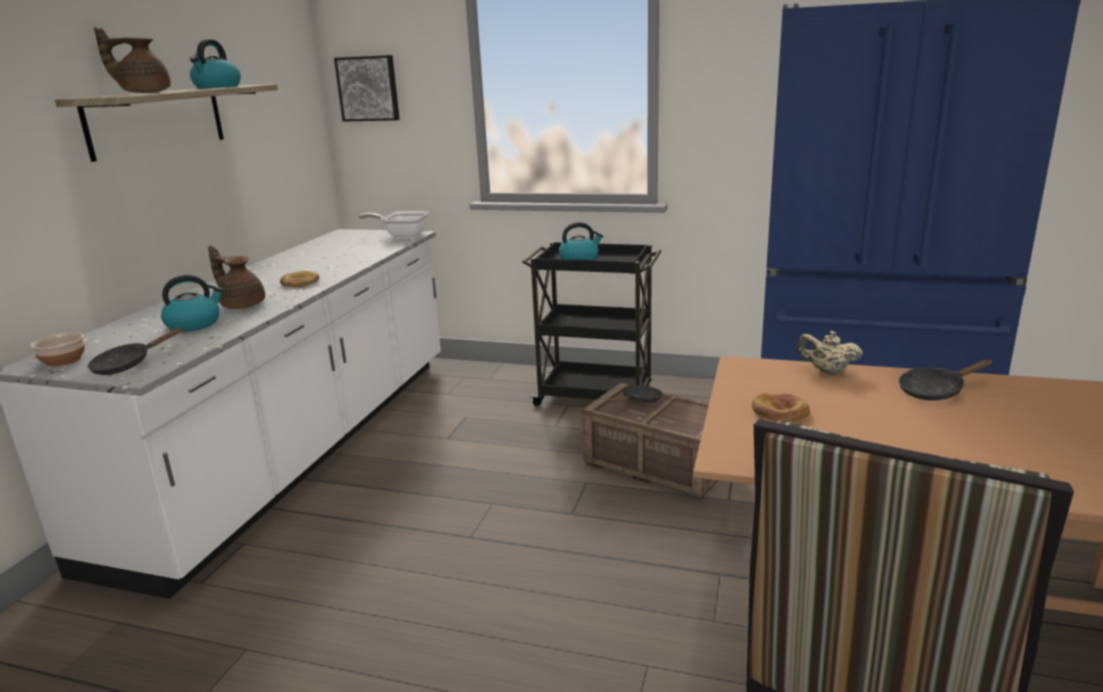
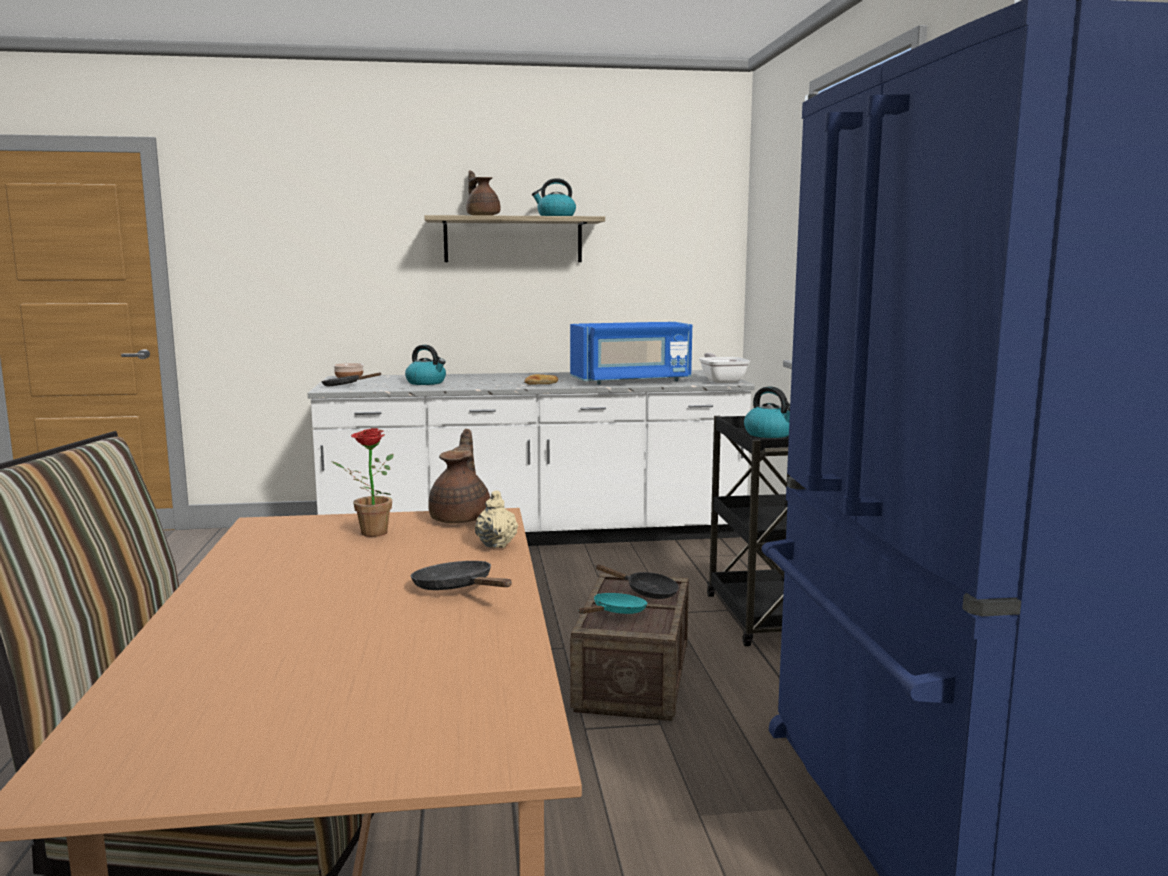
camera: 65 degrees right, 10 degrees down
(242, 305) = (475, 383): brown teapot -> brown teapot (462, 518)
(351, 256) = (631, 381): none -> blue microwave
(368, 88) = (761, 229): picture -> none
(674, 418) = (616, 612): none -> turquoise frying pan
(780, 412) = (368, 533): bread -> potted plant

